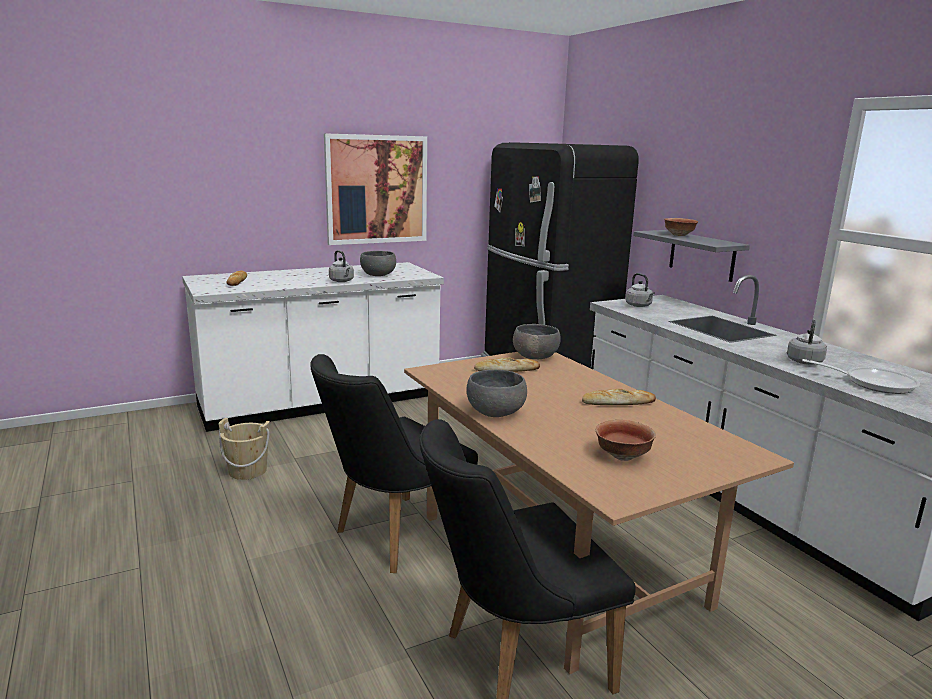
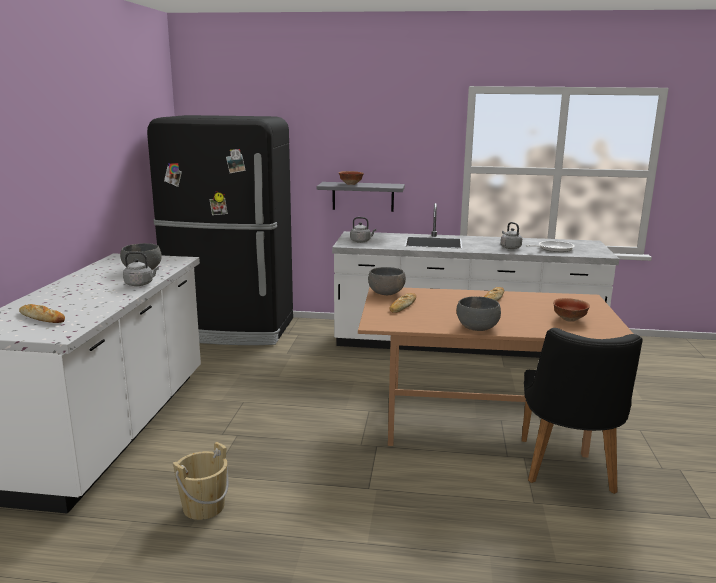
camera: 55 degrees left, 0 degrees up
(376, 189) = (79, 180): picture -> none
(391, 537) = (400, 467): black chair -> none

